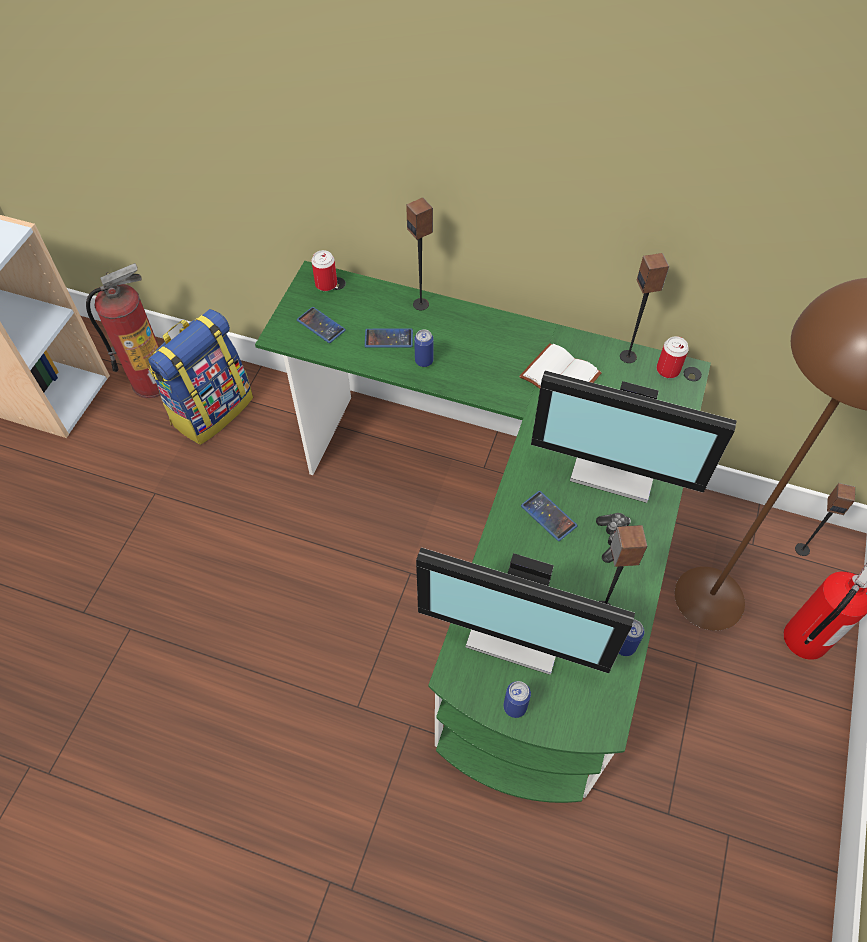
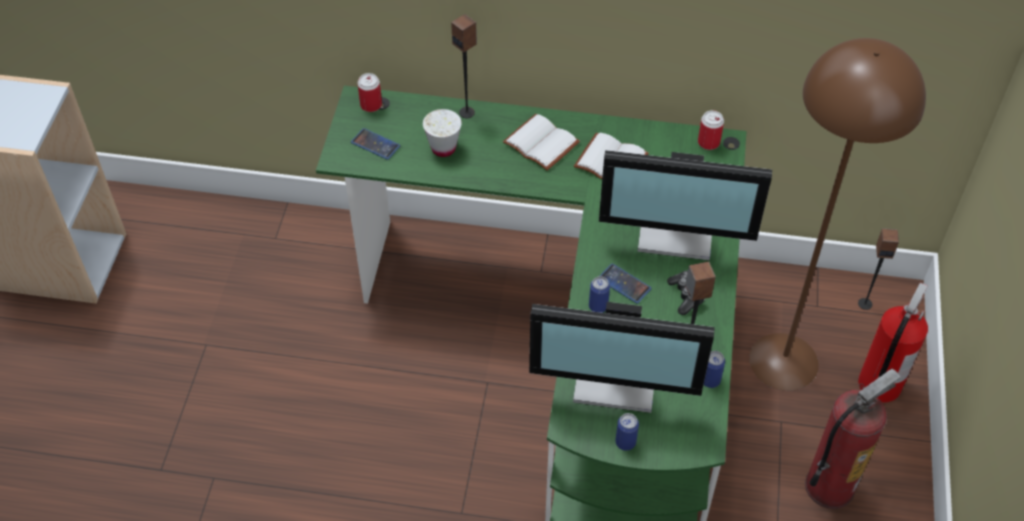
camera: 10 degrees left, 5 degrees down
(152, 381) = (174, 234): fire extinguisher -> fire extinguisher (829, 485)
(211, 409) = (245, 253): backpack -> none
(388, 339) = (443, 148): phone -> white cup
(424, 361) = (481, 164): can -> can (598, 306)
(492, 347) = (543, 143): none -> white book
(628, 356) = (670, 135): speaker -> none

